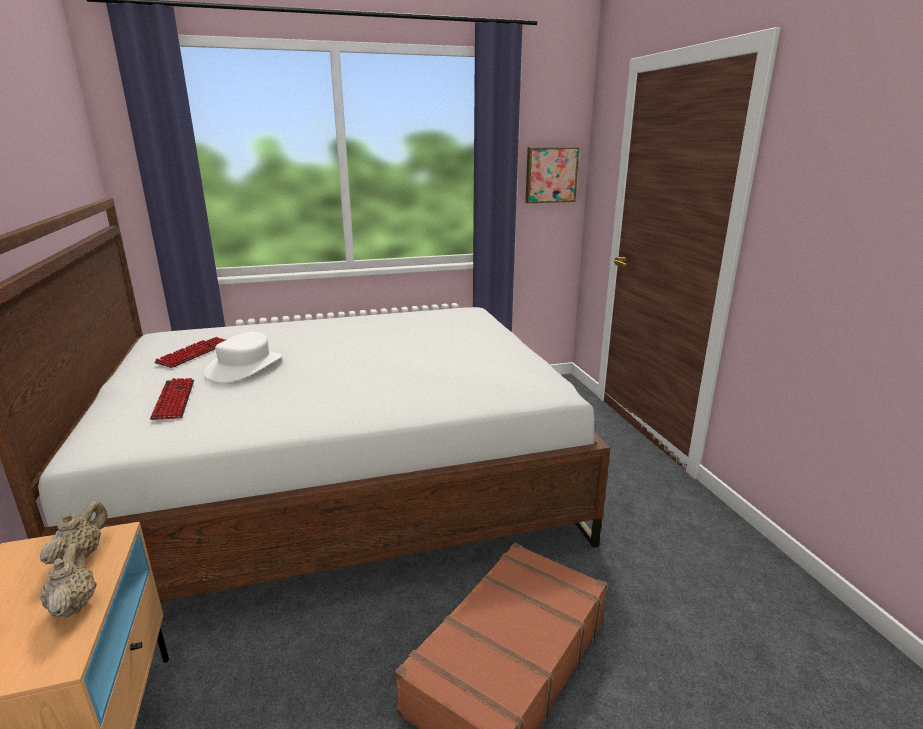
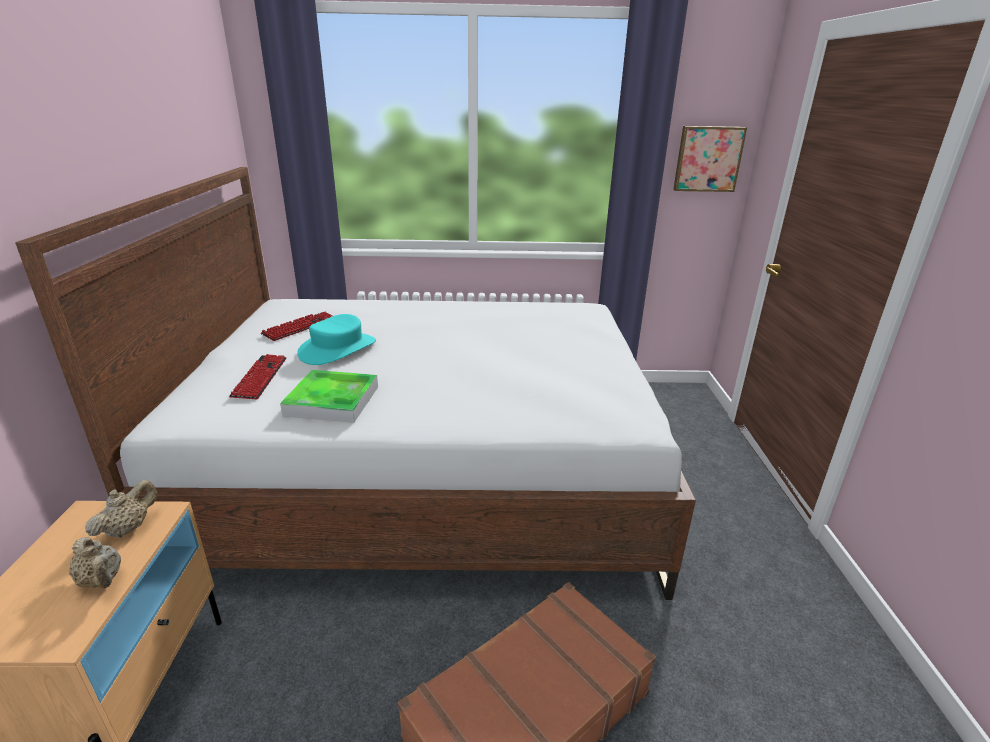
camera: 15 degrees right, 5 degrees up
(74, 605) = (102, 580): beige teapot -> beige teapot turned 135 degrees clockwise
(245, 367) = (338, 349): white hat -> turquoise hat
(262, 409) = (332, 400): none -> tray

